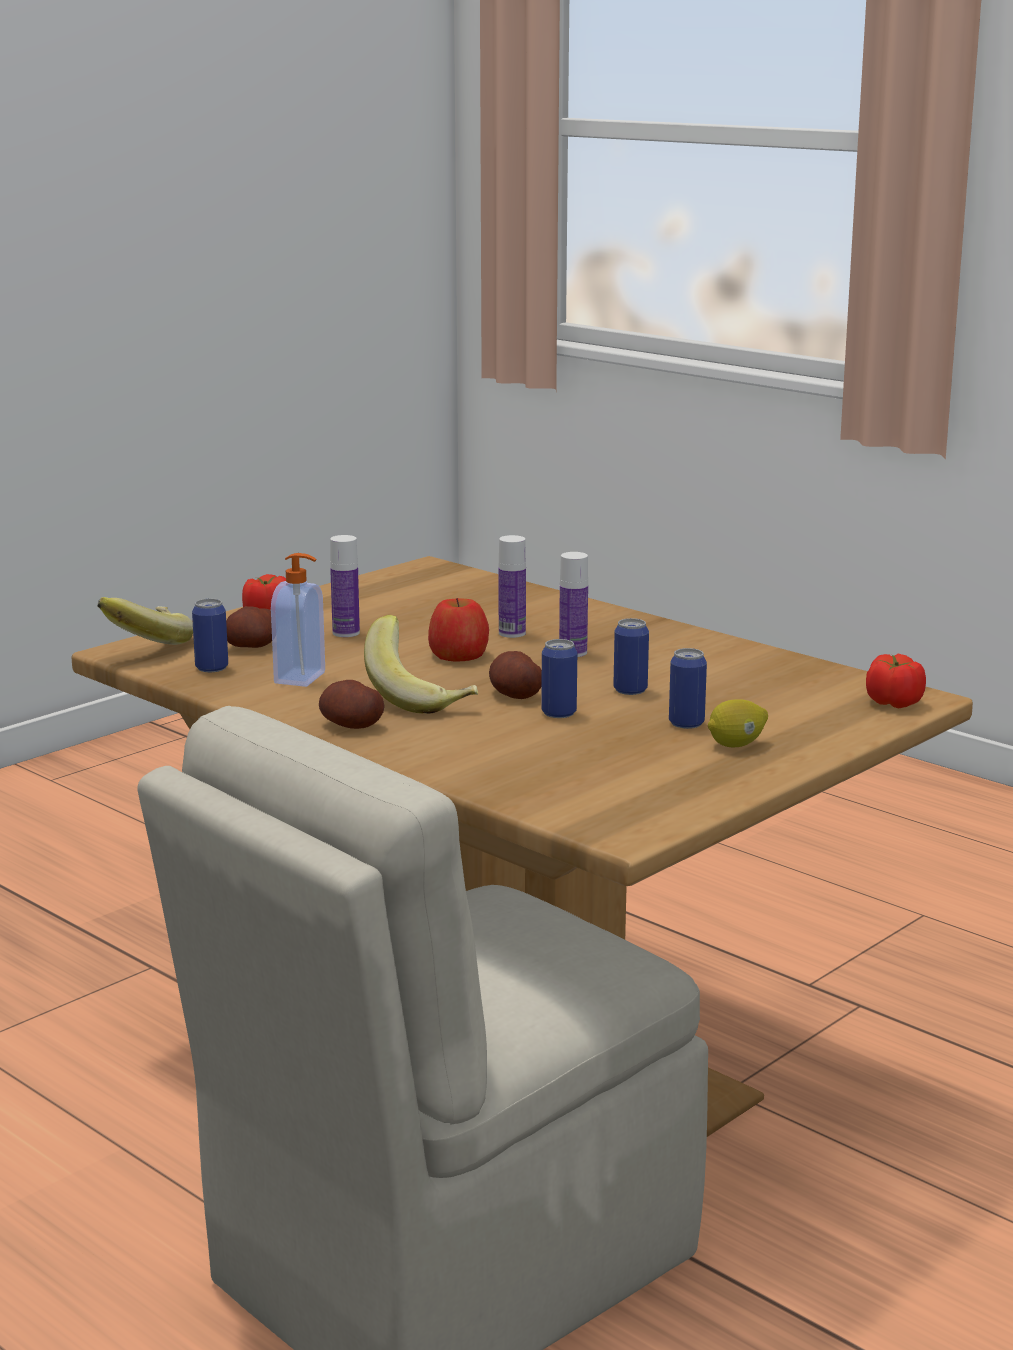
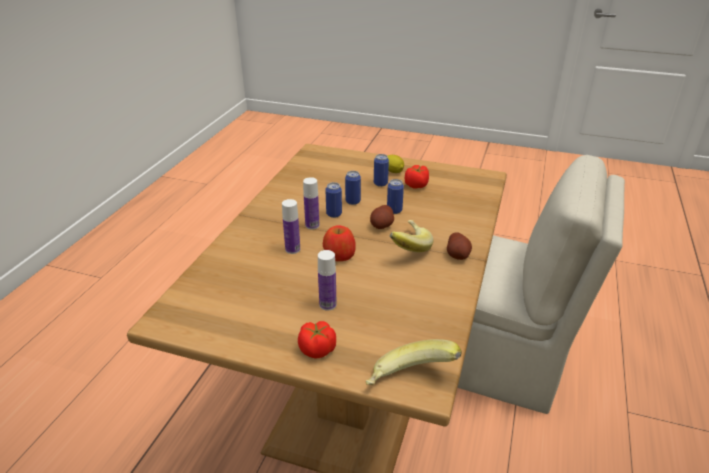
camera: 115 degrees left, 15 degrees up
(212, 668) = (425, 332): can -> can (334, 214)
(252, 646) = (377, 332): potato -> none
(301, 678) = (412, 292): soap dispenser -> none
(894, 703) = (324, 153): tomato -> tomato (416, 185)

